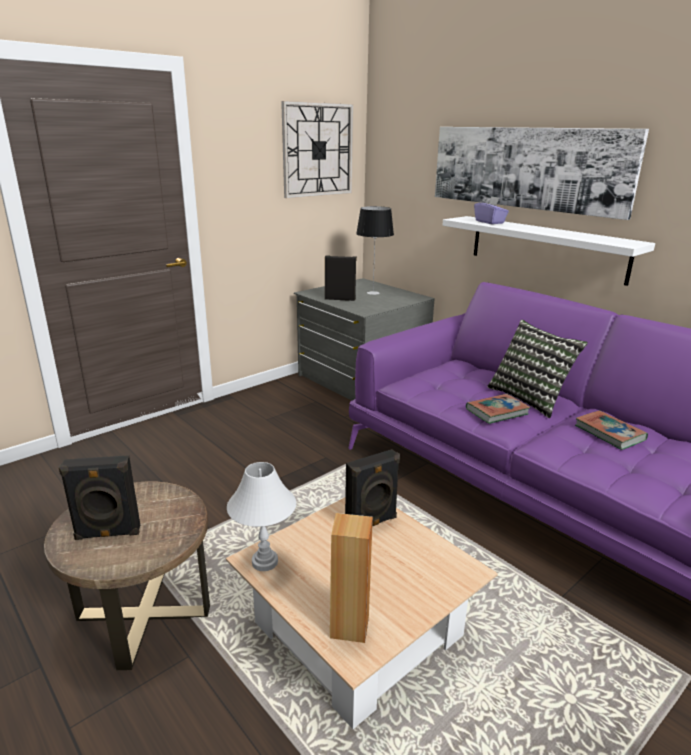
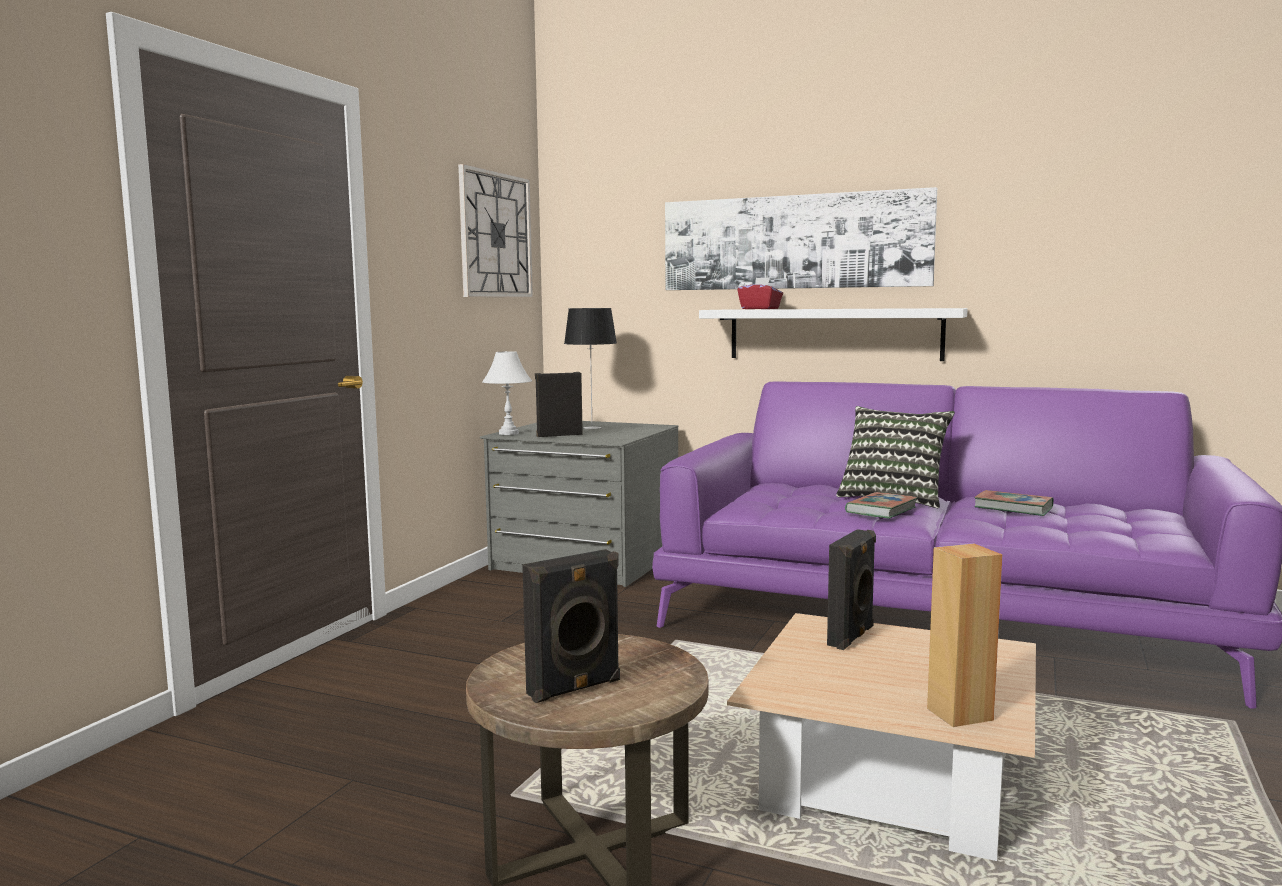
camera: 25 degrees left, 15 degrees down
(265, 562) = (782, 692): white table lamp -> white table lamp (509, 433)
(489, 222) = (760, 309): purple tissue box -> red tissue box

